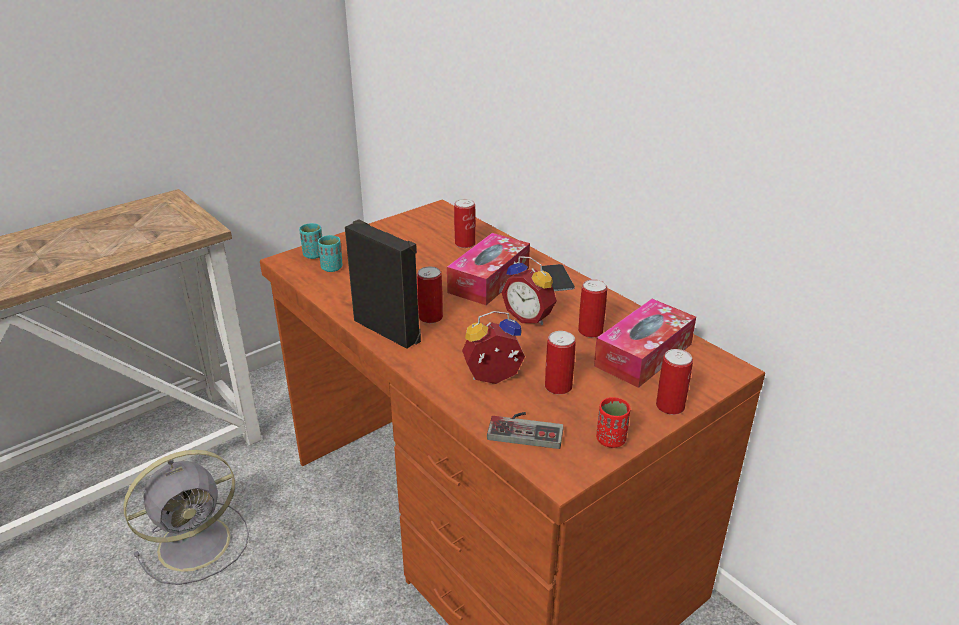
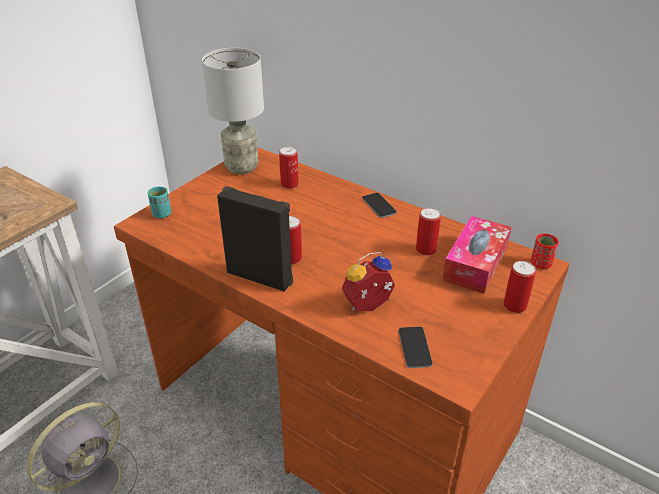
camera: 15 degrees left, 5 degrees up
(332, 268) = (184, 224): turquoise cup -> none
(419, 220) = (241, 167): none -> grey table lamp
(489, 280) = (324, 215): tissue box -> none
(526, 428) = (415, 347): game controller -> phone
(530, 317) = (373, 244): alarm clock -> none
(558, 386) = (423, 304): can -> none
(611, 440) = (484, 344): red cup -> red cup (541, 264)

